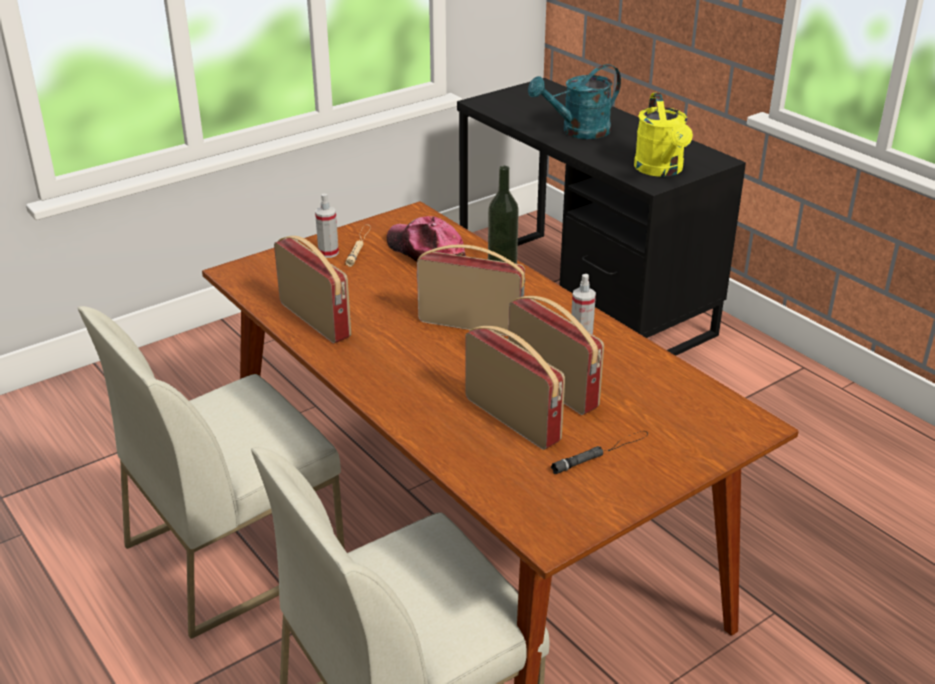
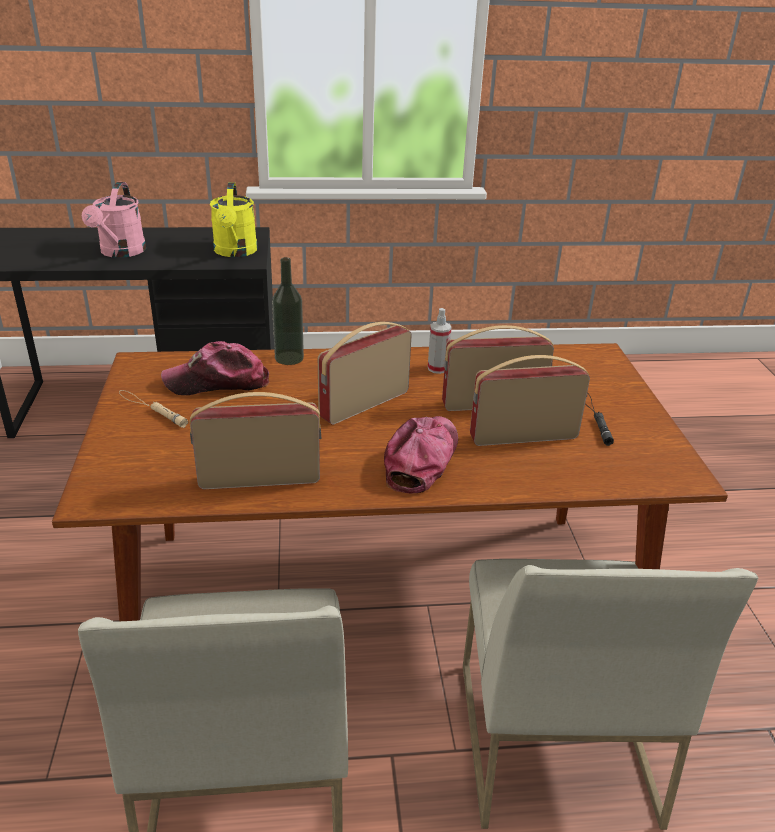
camera: 60 degrees left, 0 degrees up
(328, 253) = (140, 429): spray bottle -> none
(415, 379) = (421, 460): none -> cap
(578, 132) = (120, 252): turquoise watering can -> pink watering can
(661, 170) = (235, 252): yellow watering can -> yellow watering can turned 60 degrees clockwise

